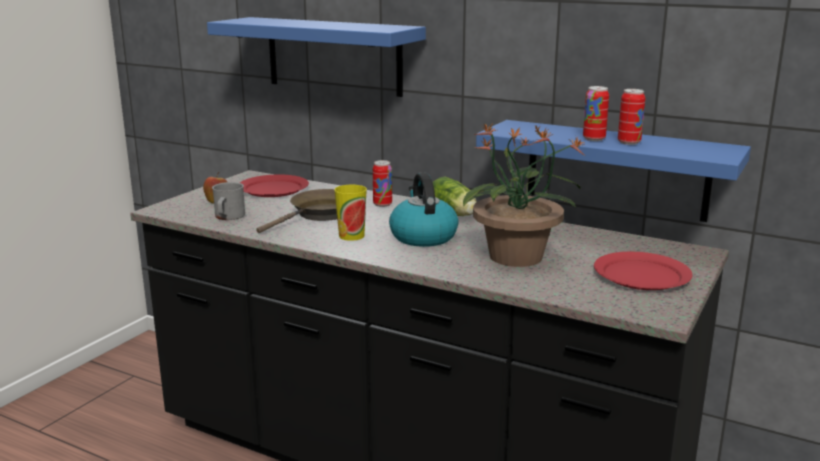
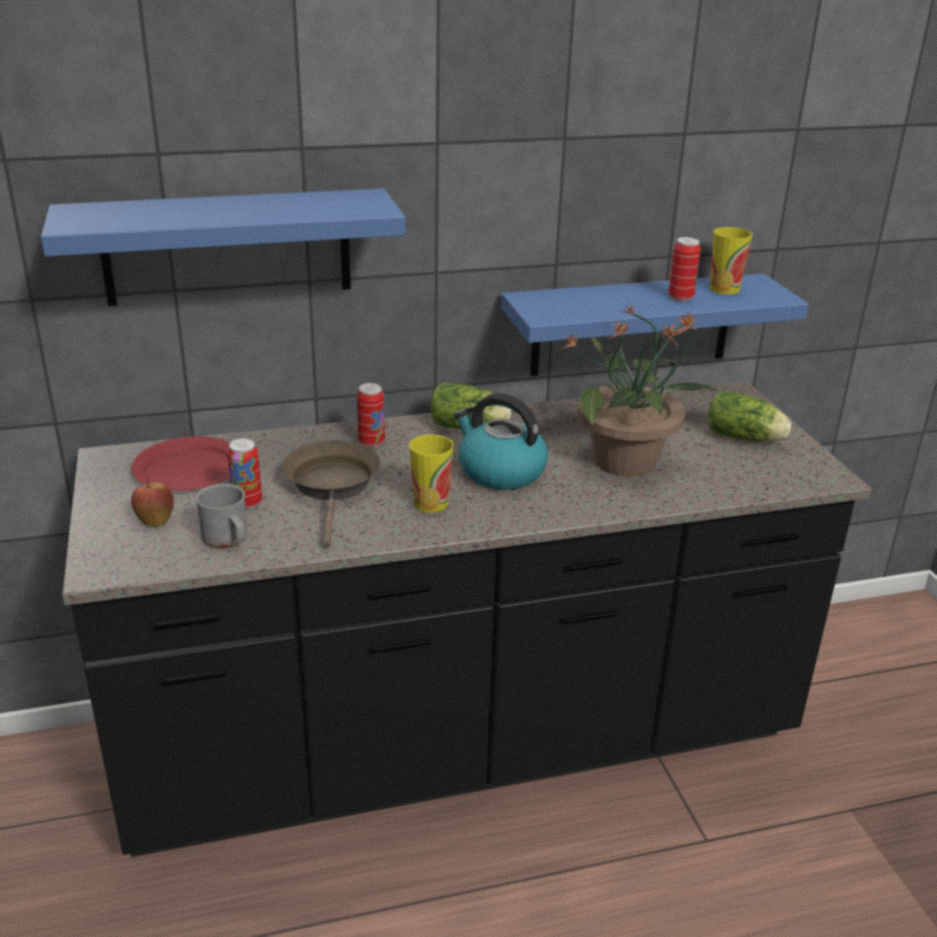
camera: 45 degrees left, 10 degrees up
(594, 139) = (645, 301): can -> can (247, 503)
(642, 275) = (746, 438): red plate -> lettuce
(682, 145) = (724, 289): none -> cup

